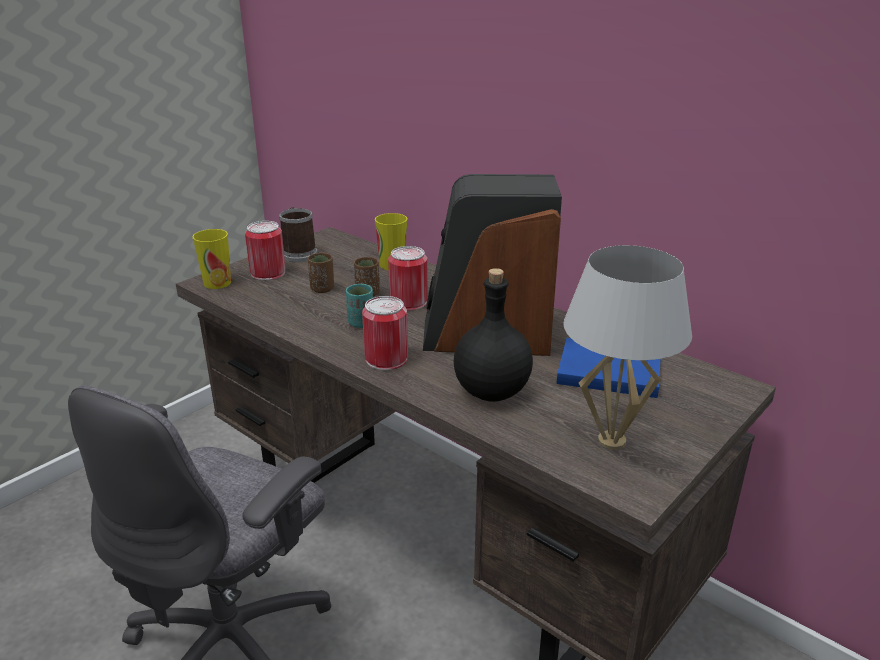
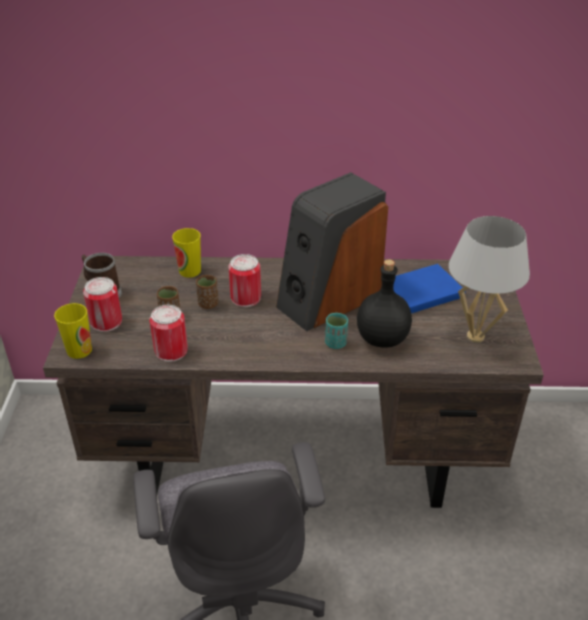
camera: 40 degrees left, 10 degrees up
(360, 323) = (238, 330): turquoise cup -> turquoise cup (335, 343)
(386, 359) = (294, 349): can -> can (171, 350)

